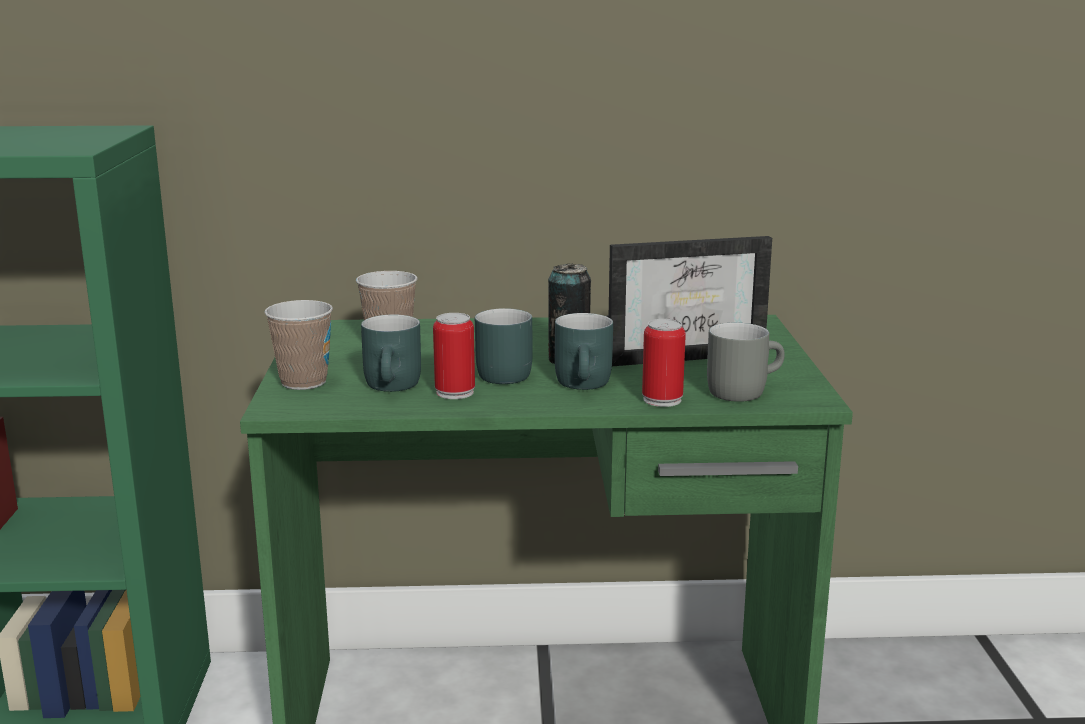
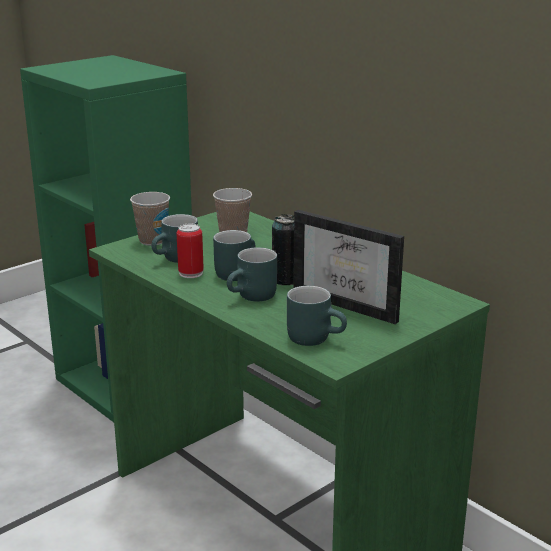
camera: 50 degrees right, 5 degrees up
(662, 399) = (262, 322): can -> none
(741, 390) = (316, 337): grey mug -> turquoise mug

